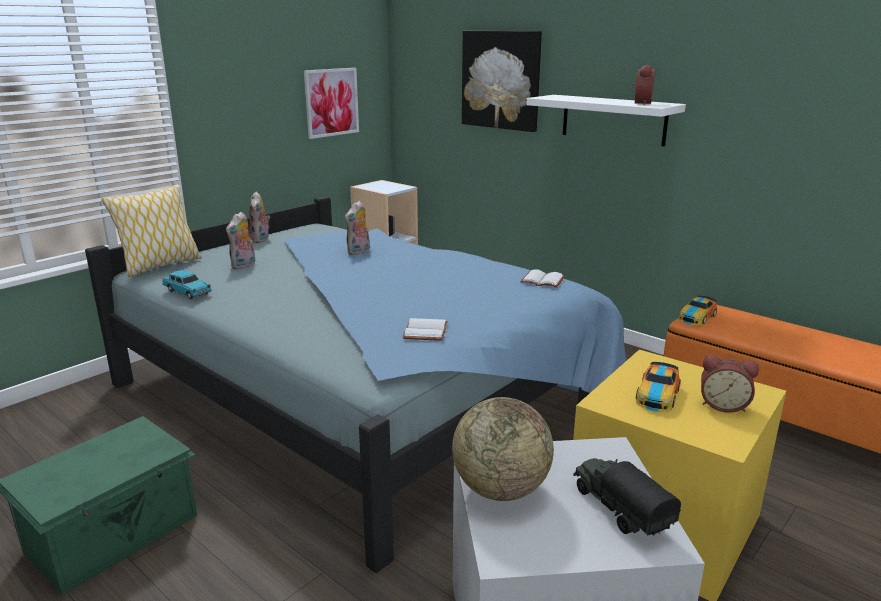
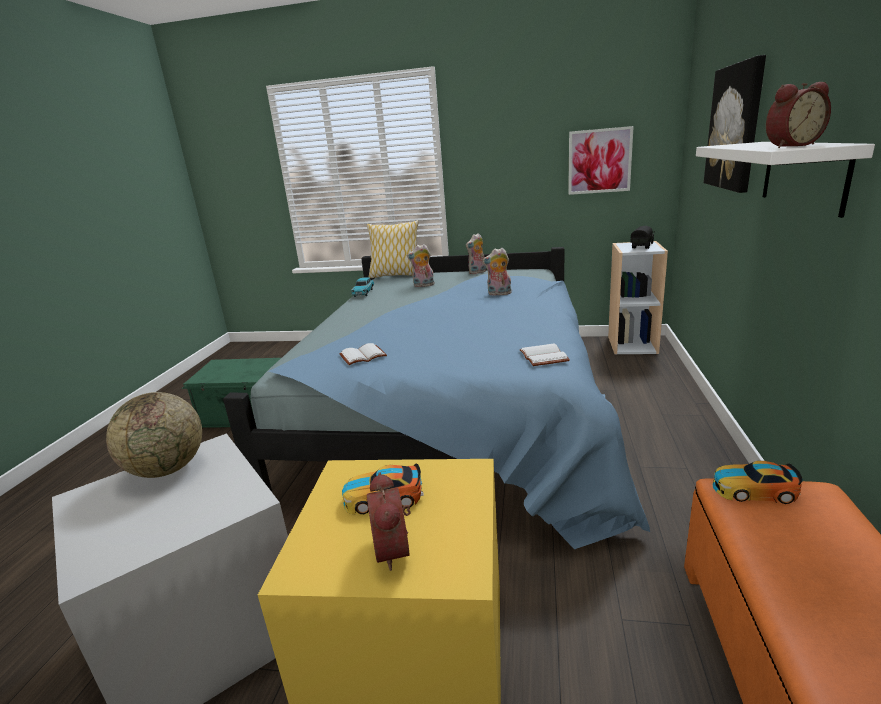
camera: 60 degrees right, 0 degrees up
(619, 510) = (144, 532): toy truck -> toy truck (642, 246)

